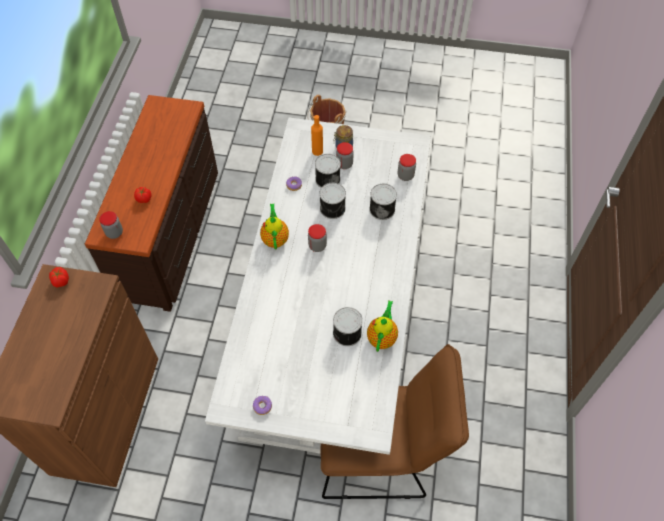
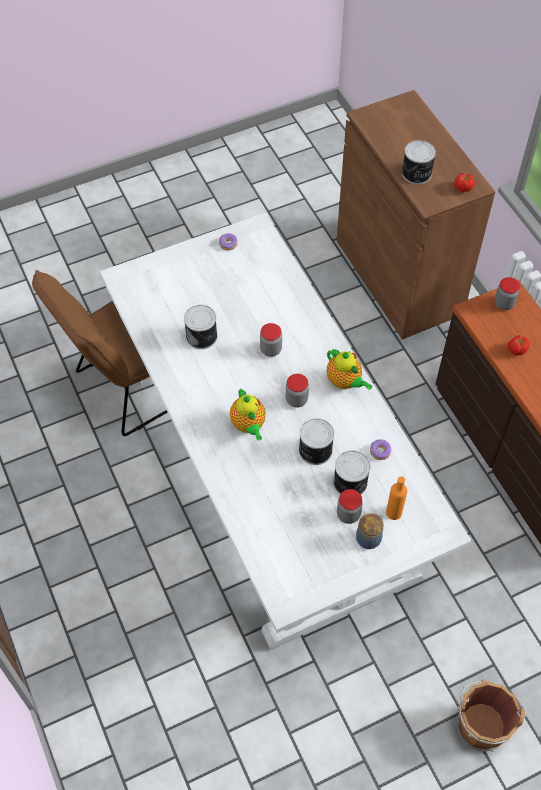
camera: 145 degrees right, 0 degrees up
(382, 209) = (261, 483): can -> can (417, 174)
(382, 337) = (166, 351): teapot -> teapot (248, 425)
(405, 175) = (265, 544): jar -> jar (271, 349)

